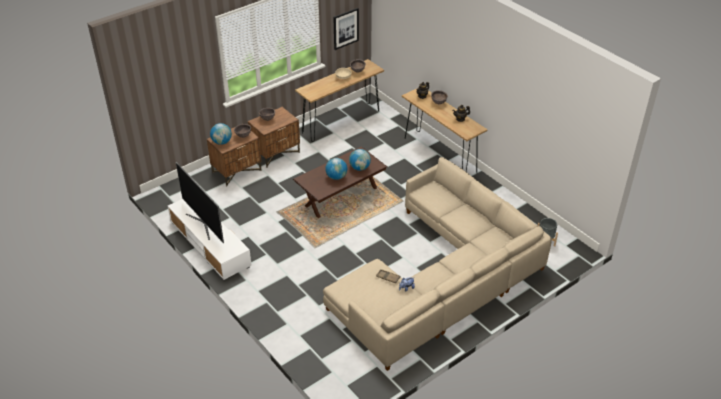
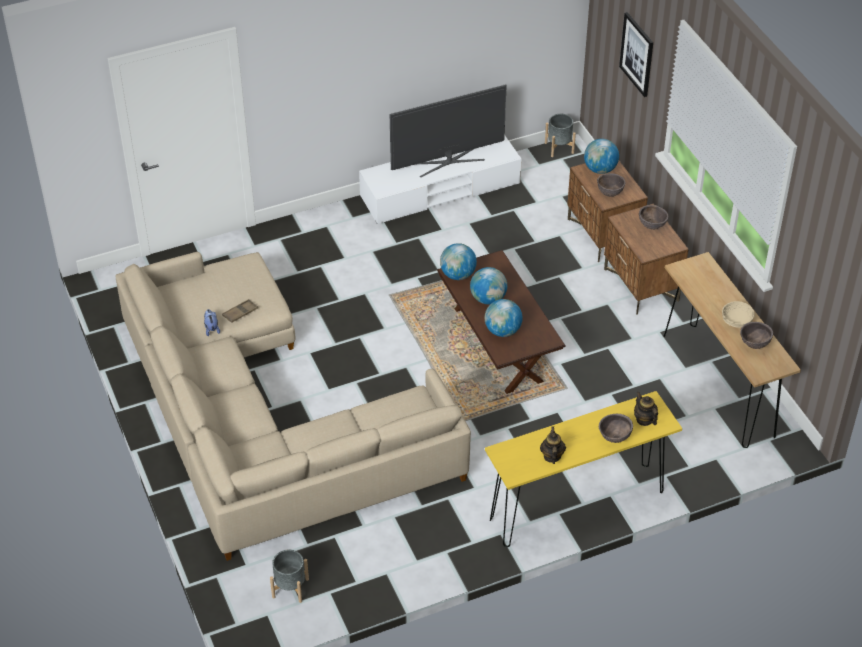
camera: 105 degrees right, 5 degrees up
(157, 199) = (559, 147): none -> grey planter
(320, 191) = (457, 274): none -> globe
(345, 28) = (810, 283): picture -> picture (637, 54)
(440, 155) = (577, 506): brown console table -> yellow console table

